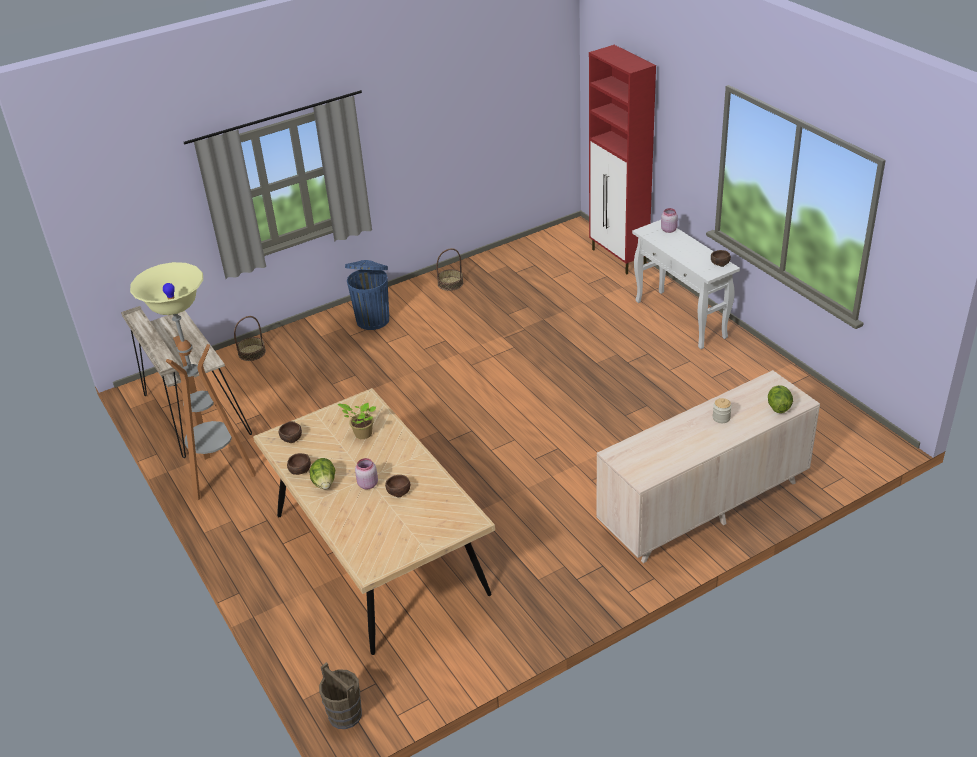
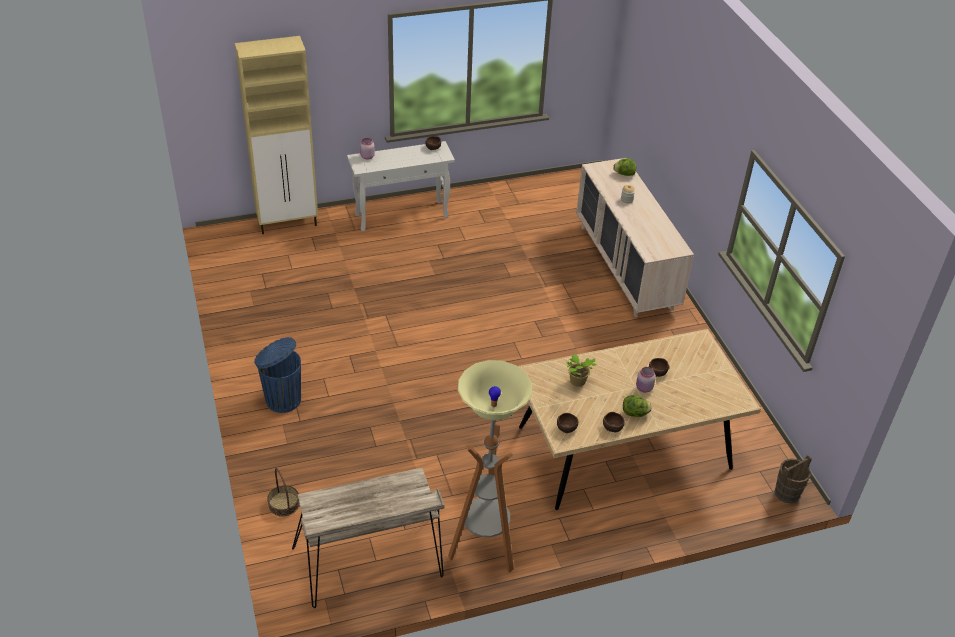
camera: 80 degrees left, 5 degrees up
(450, 283) = (254, 334): basket -> none
(619, 258) = (288, 223): red cabinet -> beige cabinet

